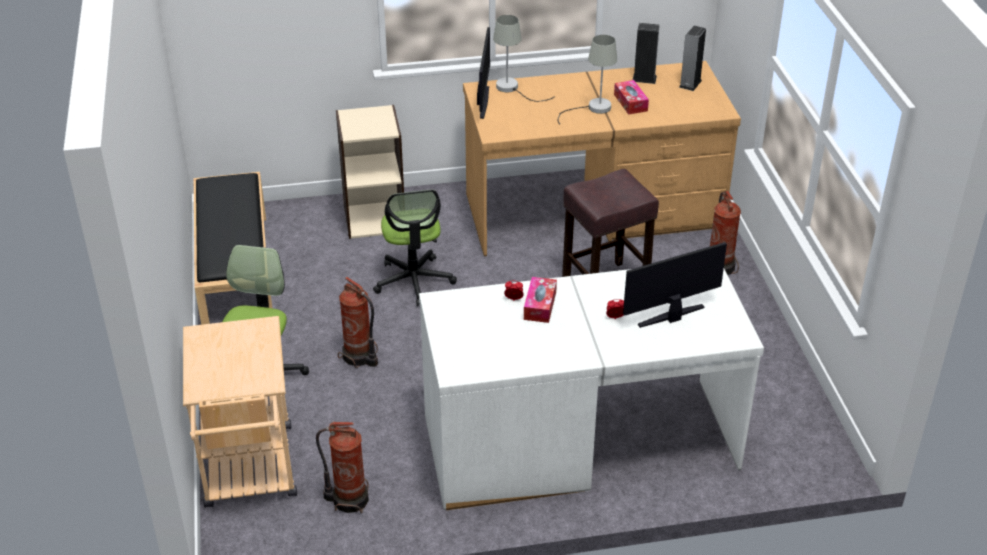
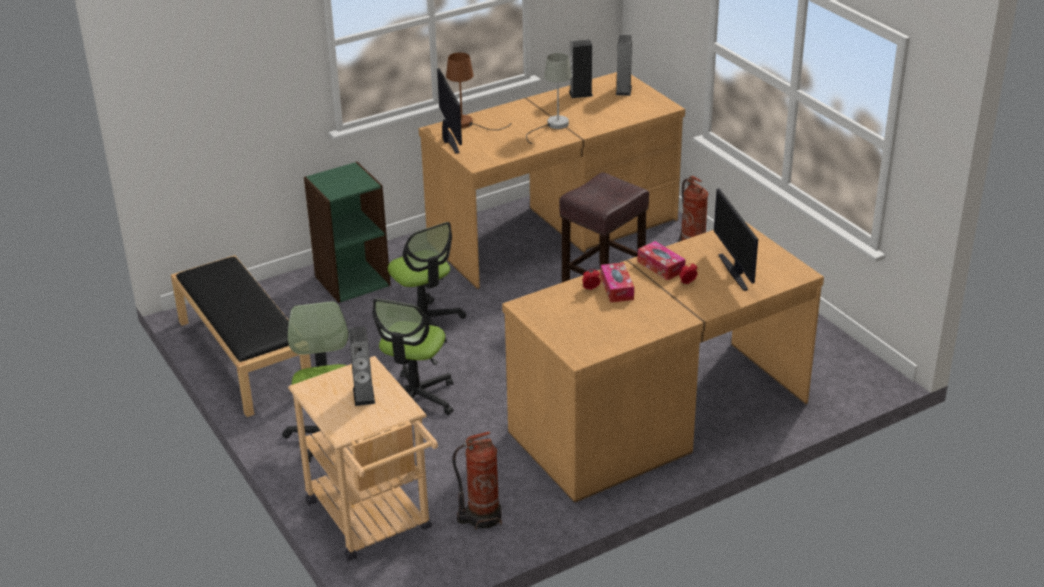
camera: 20 degrees left, 5 degrees down
(241, 356) = (364, 395): none -> speaker
(359, 357) = (414, 399): fire extinguisher -> office chair
(374, 218) = (352, 280): beige bookcase -> green bookcase
(512, 89) = (468, 124): grey table lamp -> brown table lamp
(579, 440) = (658, 416): white desk -> brown desk
(630, 102) = (582, 115): tissue box -> tissue box (661, 266)
(672, 317) = (735, 272): monitor -> monitor turned 60 degrees counterclockwise

